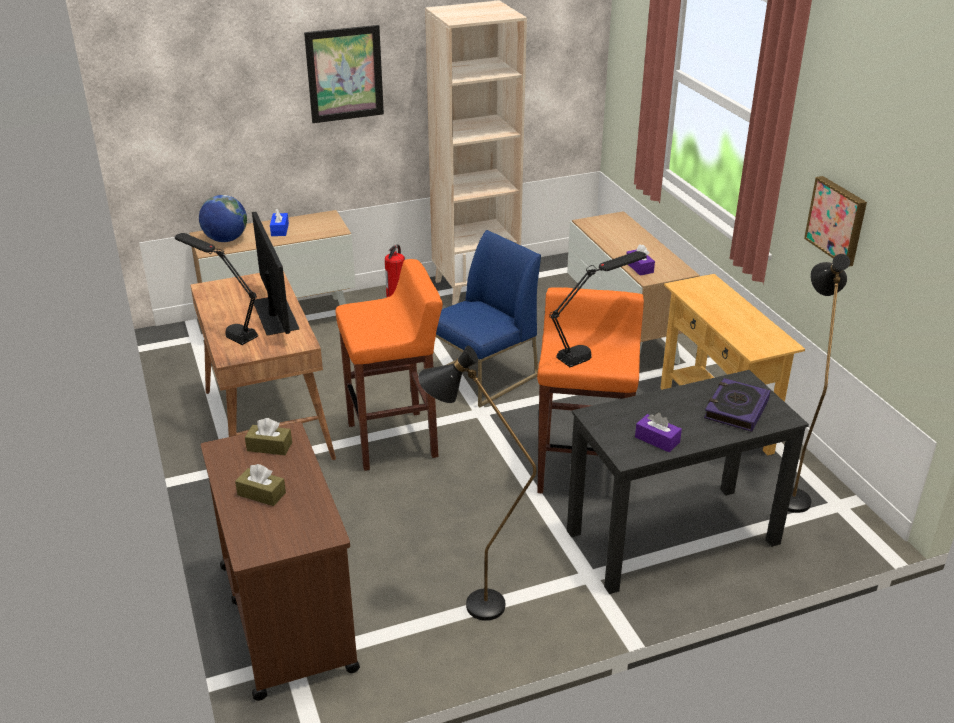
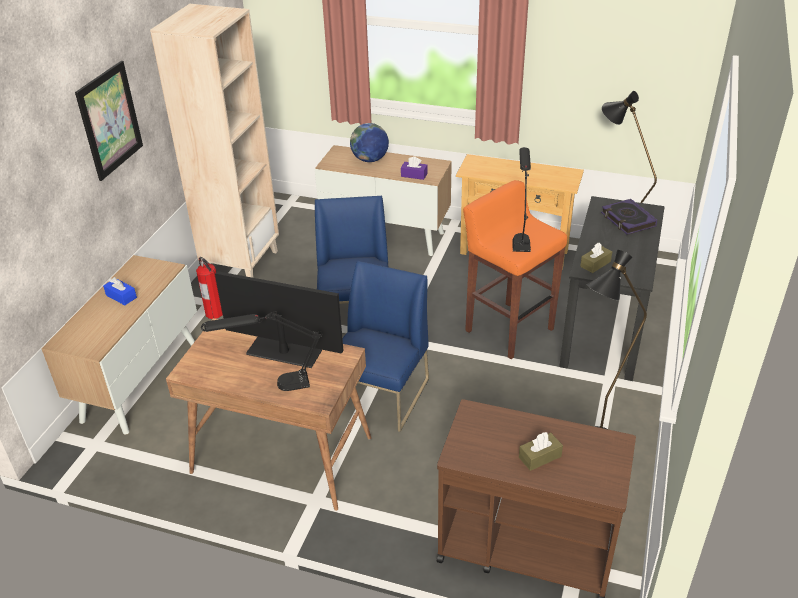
camera: 50 degrees left, 5 degrees up
(225, 239) = (90, 332): globe -> globe (370, 160)
(269, 447) = (480, 428): brown tissue box -> brown tissue box (595, 264)
(394, 440) = (381, 396): orange stool -> blue chair
(657, 440) = (632, 261): purple tissue box -> none
(837, 220) = (577, 75): picture -> none

